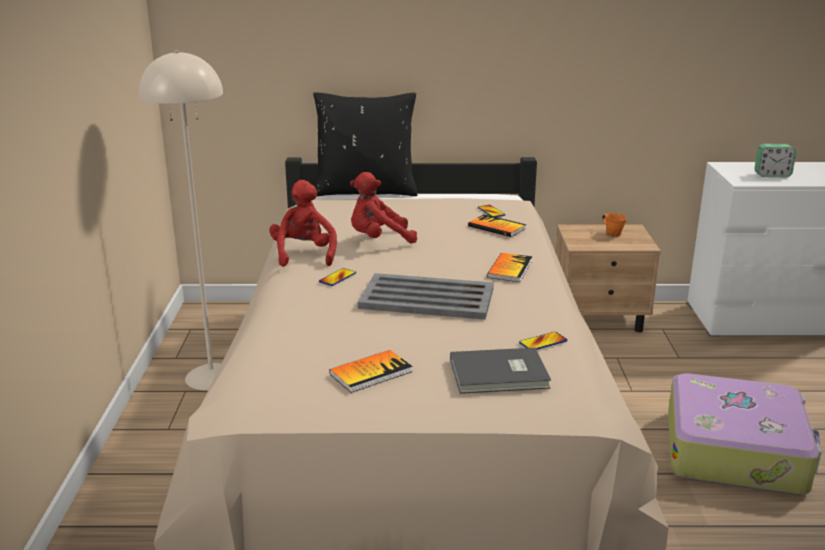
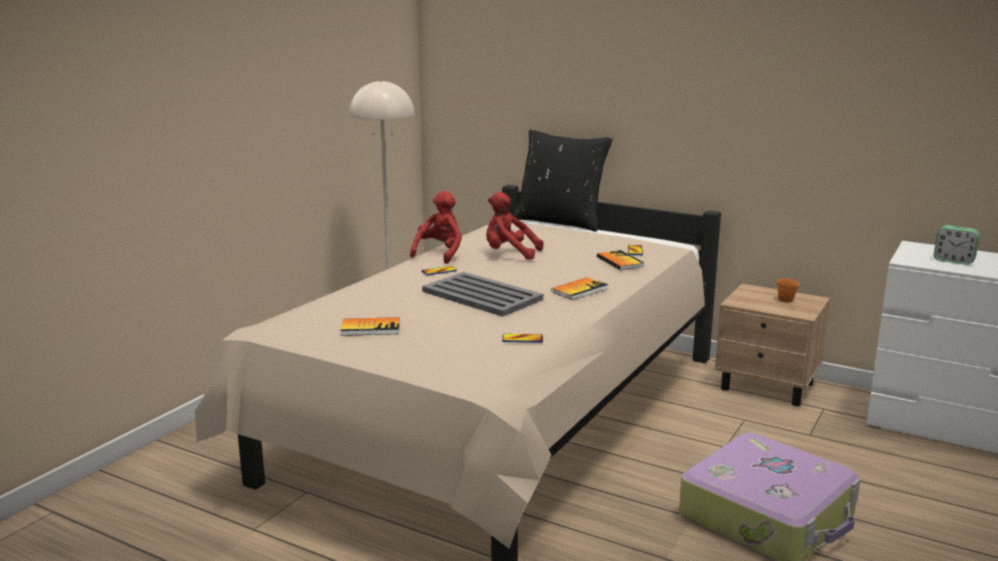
camera: 30 degrees right, 5 degrees down
(500, 375) = (456, 349): grey book -> none

